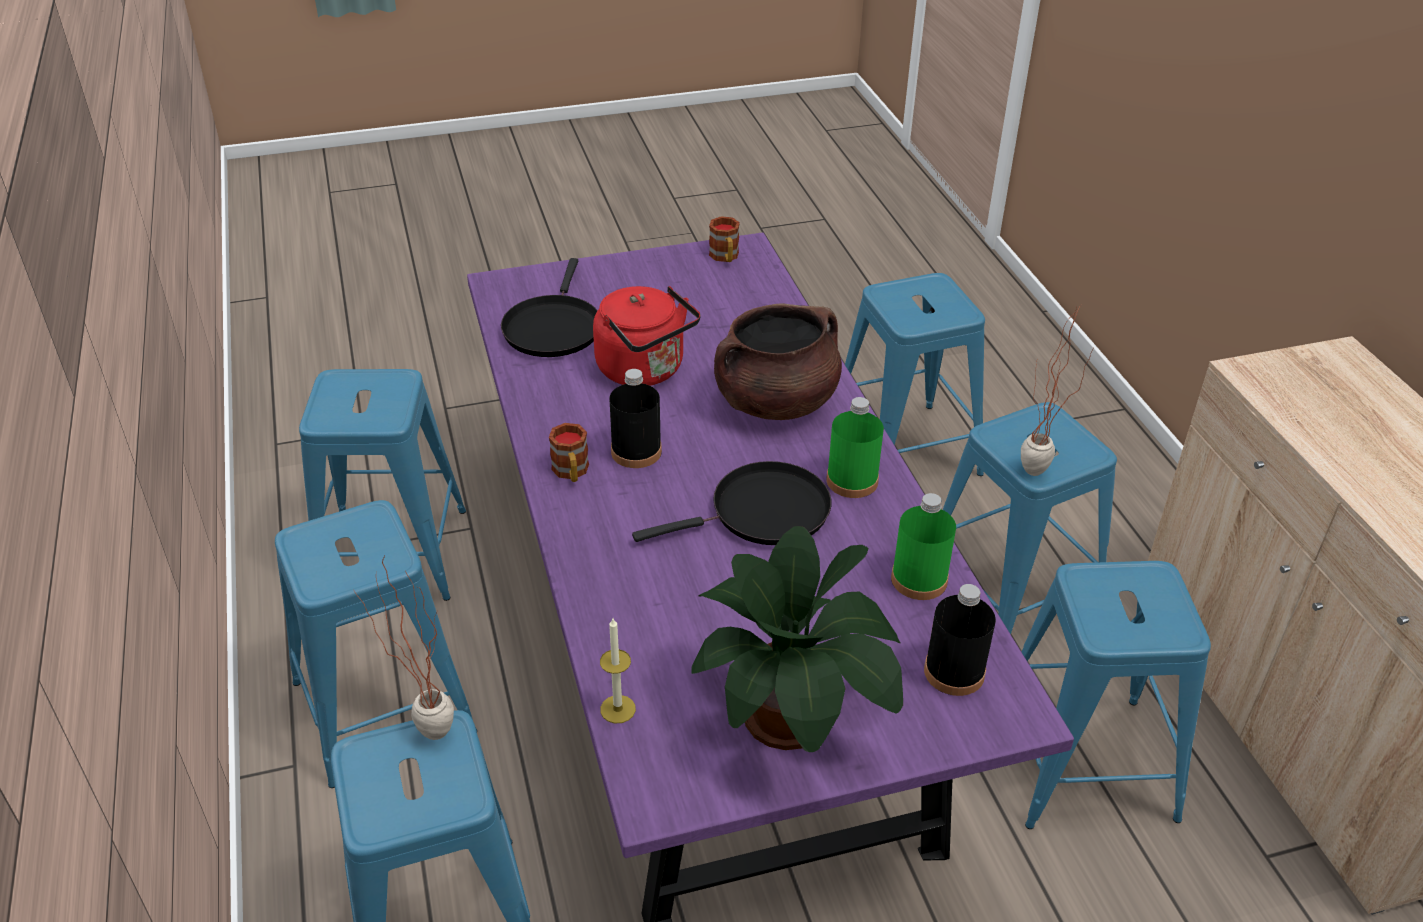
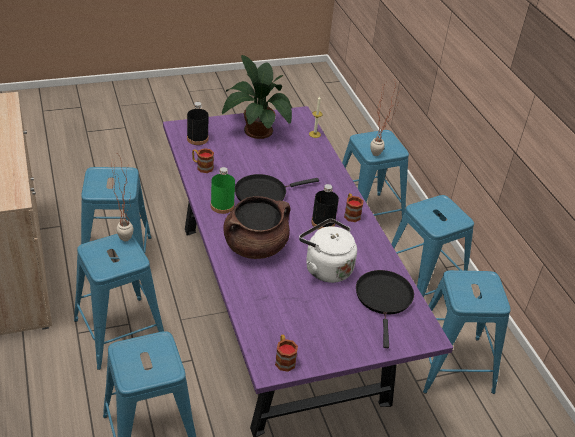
camera: 175 degrees right, 0 degrees up
(645, 370) = (326, 268): red kettle -> white kettle
(919, 579) = (202, 166): green bottle -> mug

